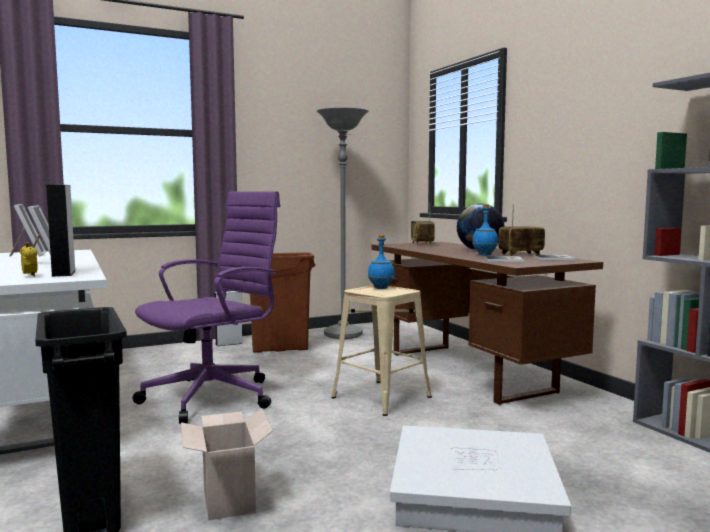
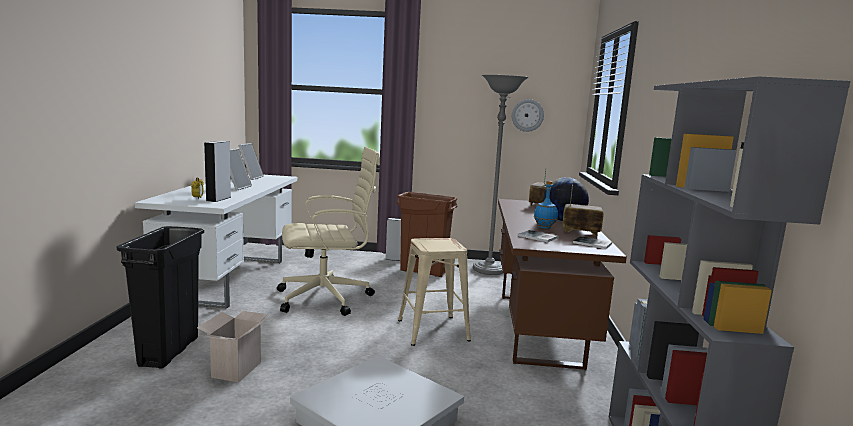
camera: 30 degrees right, 5 degrees up
(213, 396) = (327, 298): purple office chair -> beige office chair
(354, 157) = (527, 115): none -> wall clock
(381, 288) = (442, 242): blue bottle -> none

